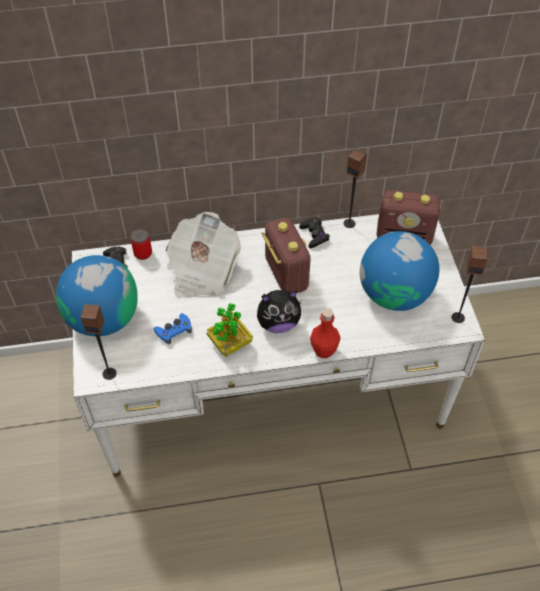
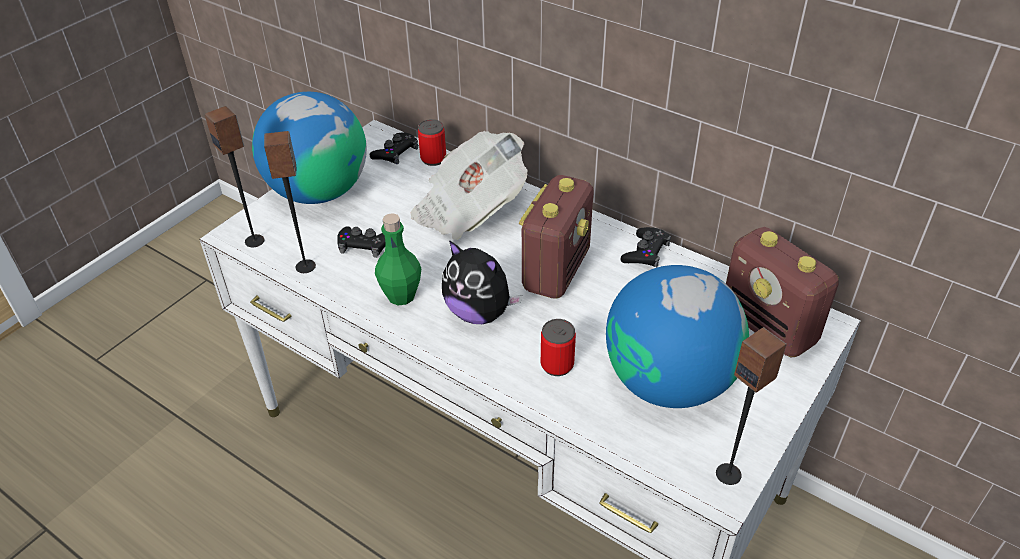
camera: 45 degrees right, 10 degrees down
(174, 331) = (364, 245): blue game controller -> black game controller
(230, 343) = (401, 295): potted plant -> green bottle
(323, 350) = (492, 378): red bottle -> none
(342, 322) = (557, 365): none -> can
(349, 223) = (709, 267): speaker -> speaker (306, 266)

